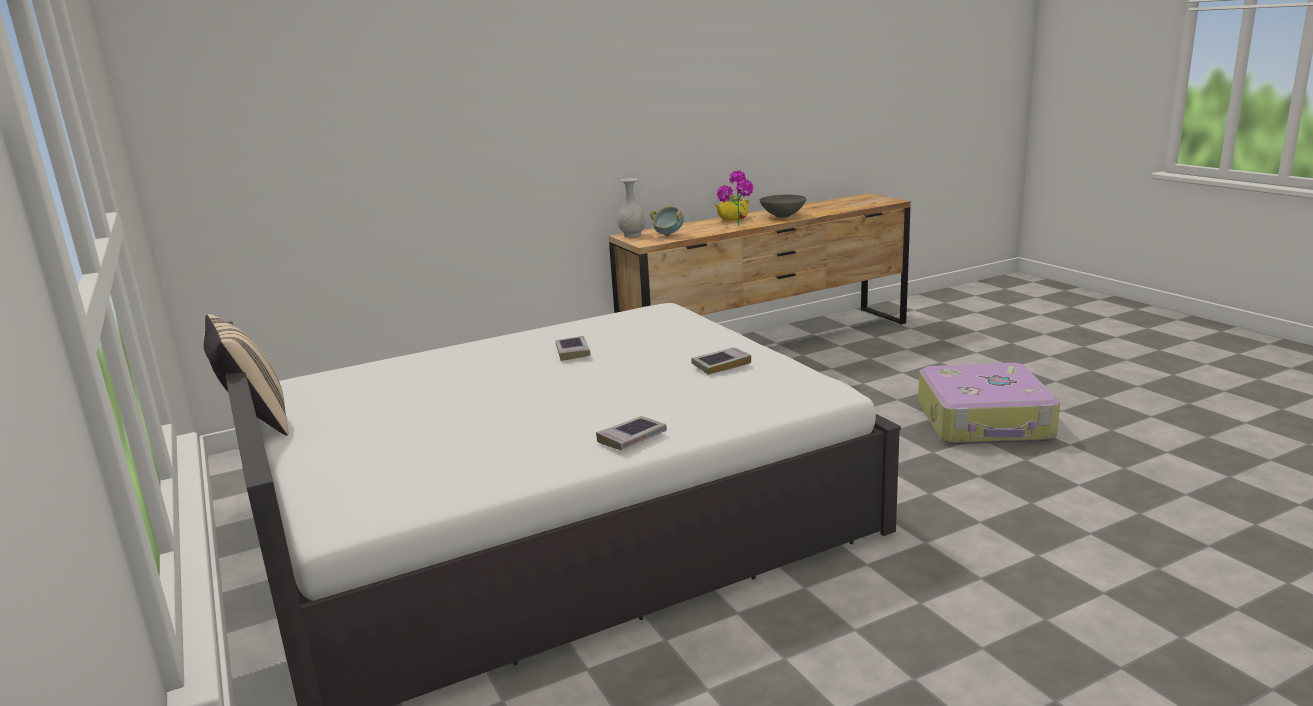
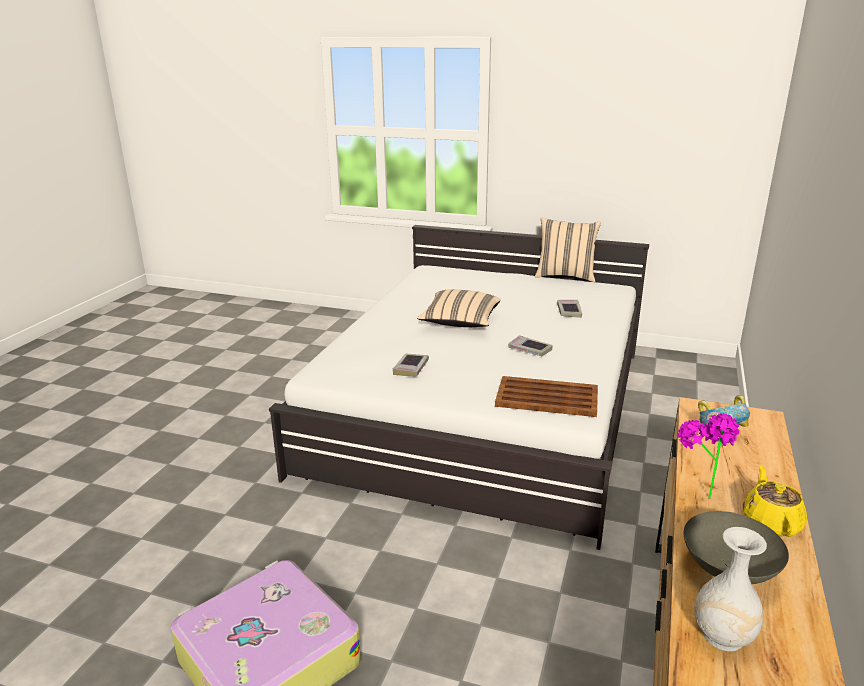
camera: 135 degrees right, 5 degrees up
(561, 398) = (460, 322): none -> beige pillow
(632, 438) = (382, 317): book -> book (569, 311)
(633, 234) = (760, 421): white vase -> white vase (722, 636)
(658, 319) = (546, 397): none -> brown tray

